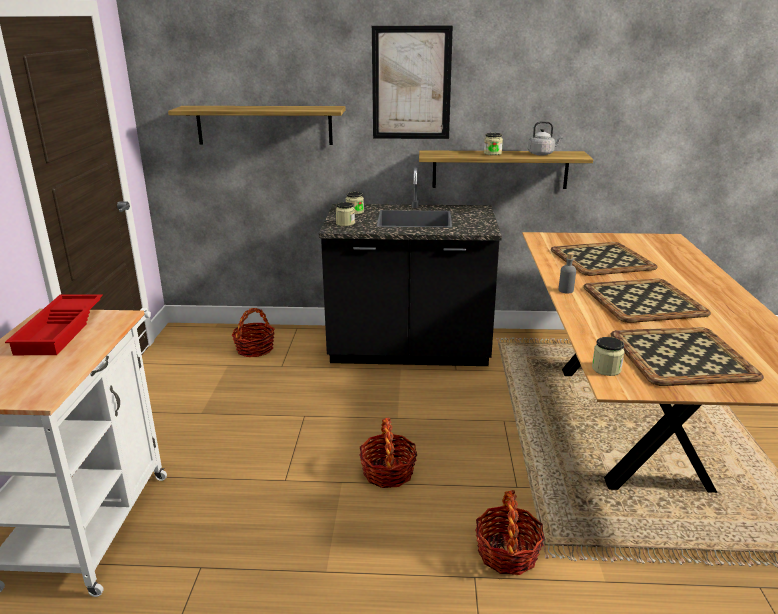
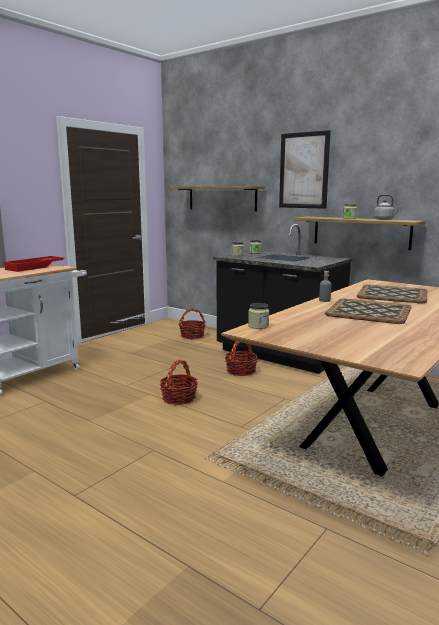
camera: 35 degrees right, 10 degrees down
(507, 553) = (186, 448): basket -> basket (241, 371)
(682, 356) = (325, 332): tray -> none

